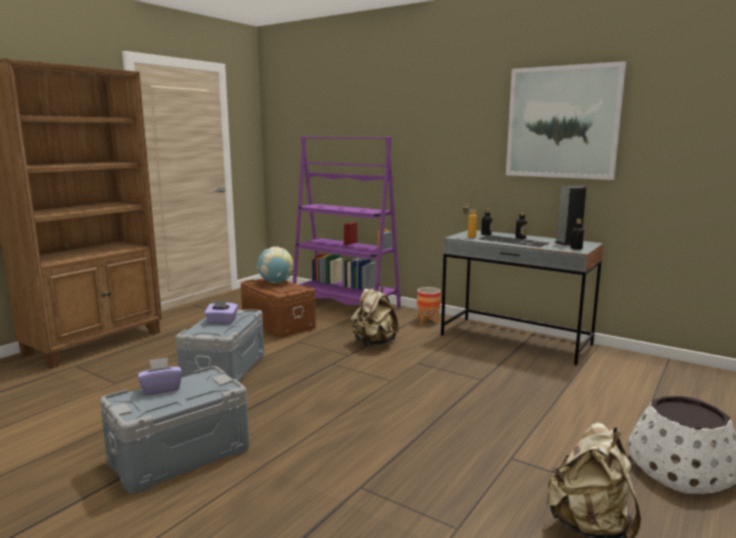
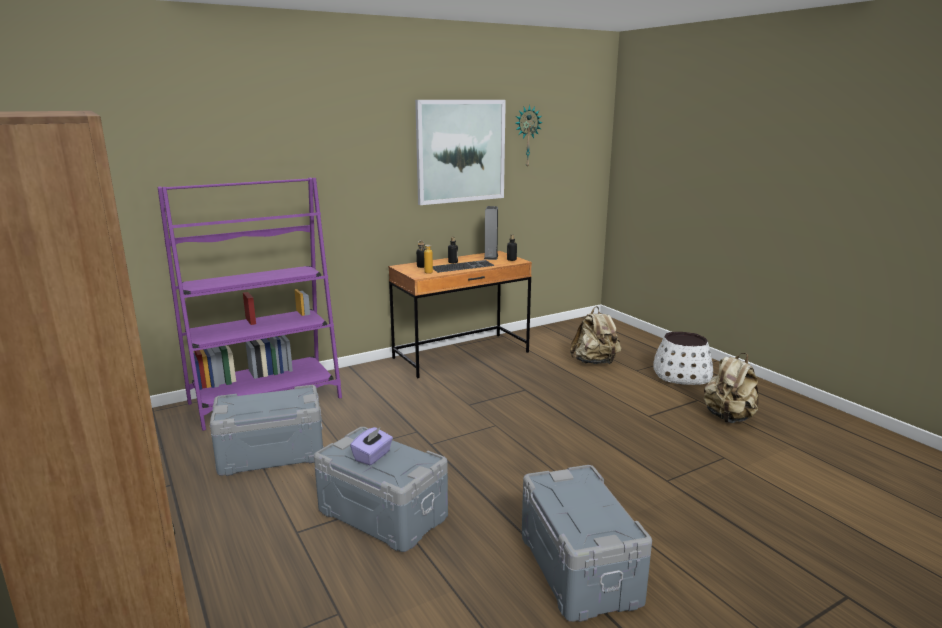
camera: 65 degrees left, 5 degrees up
(161, 389) = (566, 513): purple tissue box -> none
(276, 282) = (248, 401): globe -> none
(279, 324) = (271, 453): brown storage box -> grey storage box
(373, 343) = (401, 412): beige backpack -> beige backpack (595, 362)
(428, 321) = (374, 373): planter -> none
(515, 340) = (461, 355): grey desk -> brown desk
(662, 106) = (526, 136): none -> wall clock

